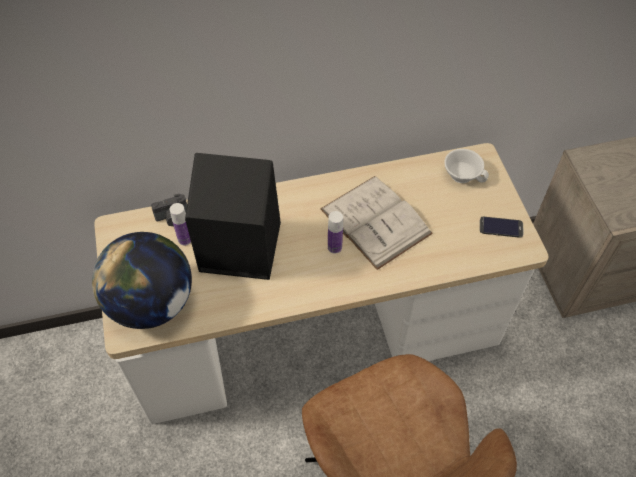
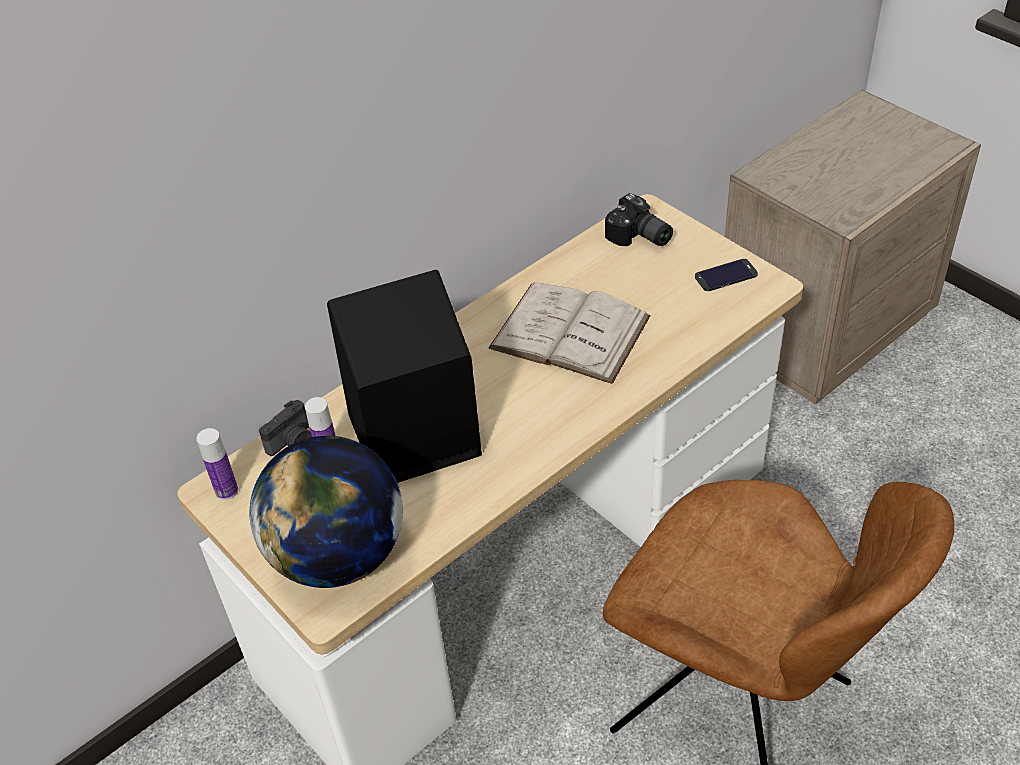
camera: 25 degrees left, 10 degrees down
(334, 247) = (539, 382): bottle -> bottle (226, 491)
(463, 173) = (639, 238): white cup -> camera

